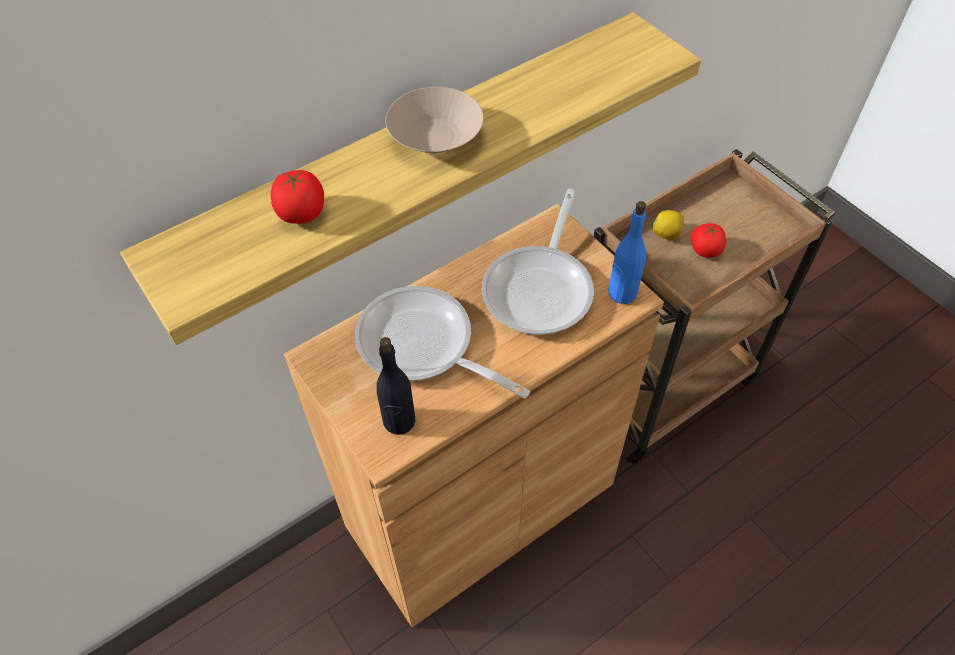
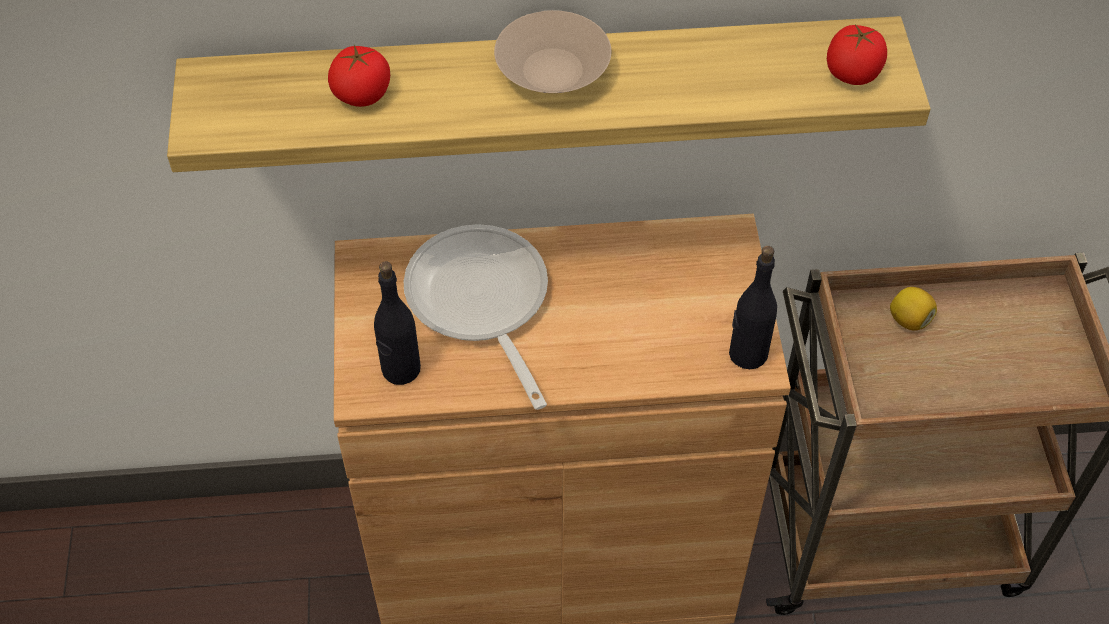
camera: 30 degrees right, 0 degrees up
(541, 288) = (658, 302): frying pan -> none
(622, 293) = (747, 354): blue bottle -> black bottle
(705, 250) = (944, 363): tomato -> tomato (852, 74)

